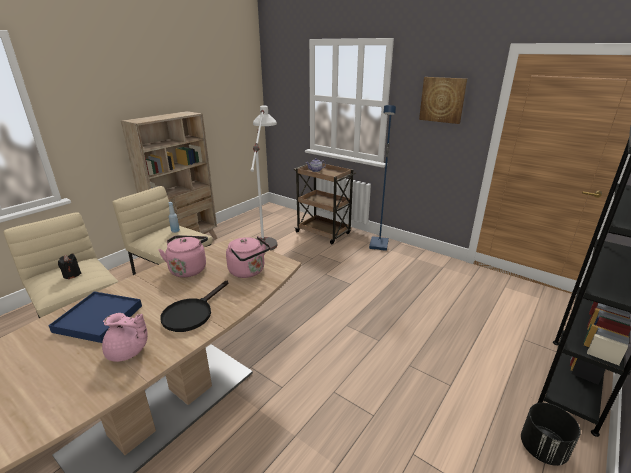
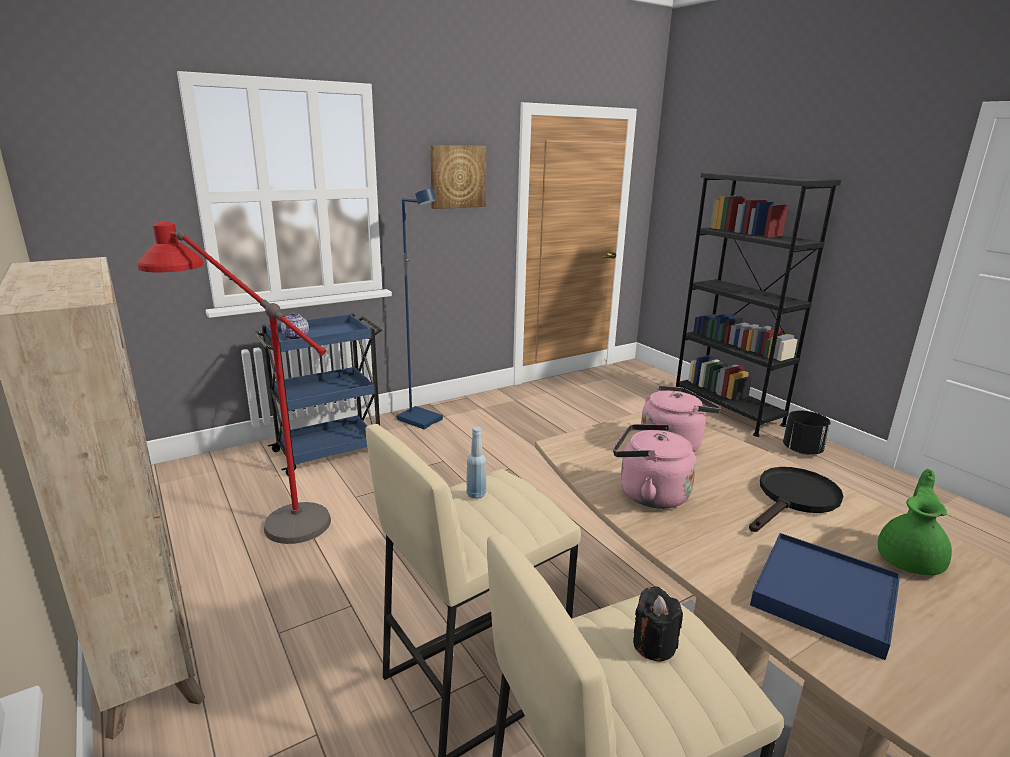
camera: 70 degrees left, 5 degrees down
(128, 352) = (910, 559): pink teapot -> green teapot
(192, 313) = (794, 499): black frying pan -> black frying pan turned 90 degrees counterclockwise
(266, 236) = (262, 513): white floor lamp -> red floor lamp
(324, 233) = (329, 451): brown cart -> blue cart

